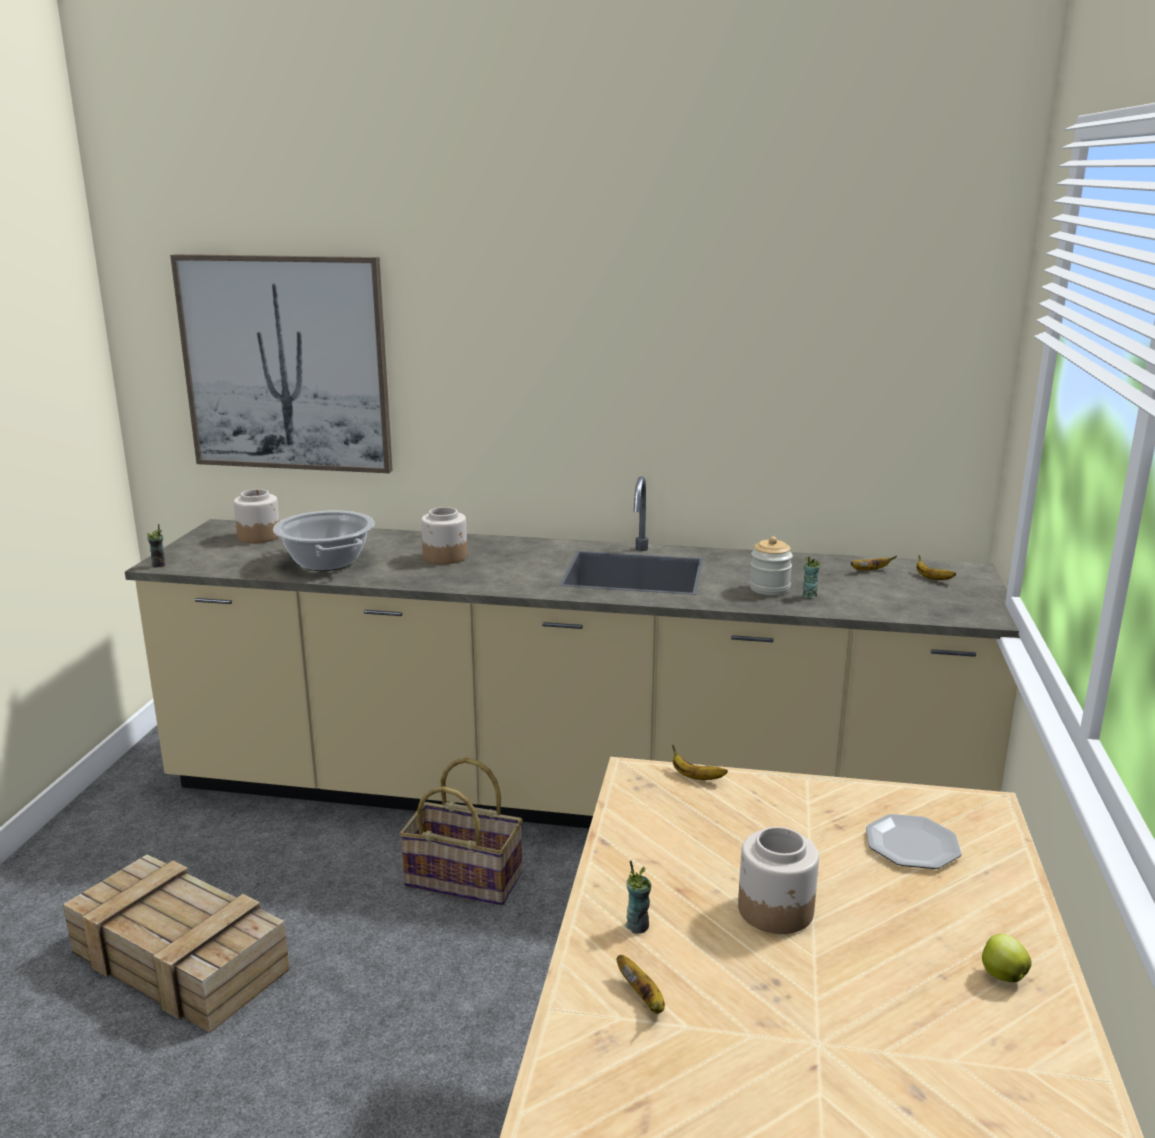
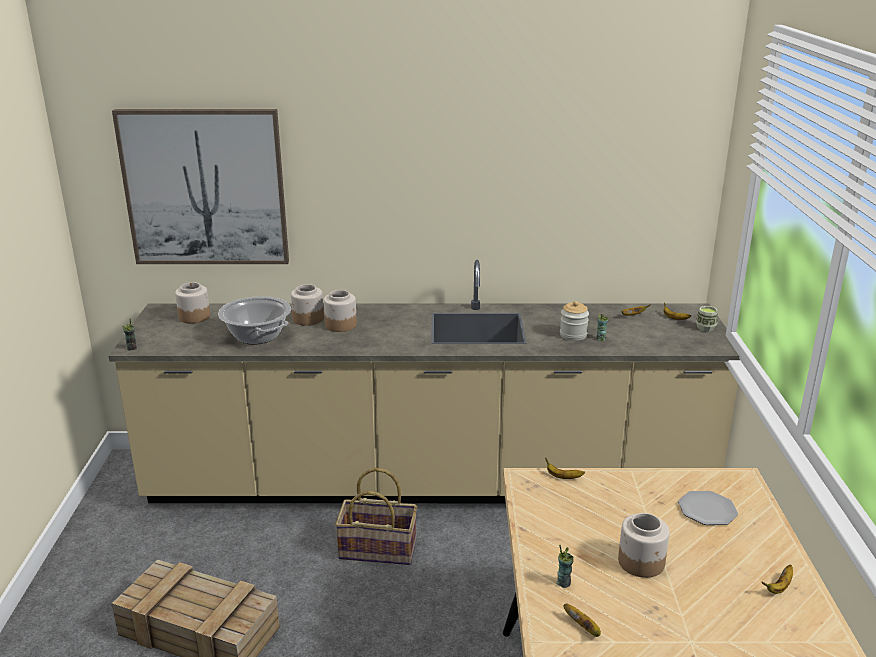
camera: 10 degrees left, 5 degrees up
(405, 548) = (308, 319): none -> jar
(976, 593) = (705, 328): none -> cup
(1001, 975) = (779, 587): apple -> banana

